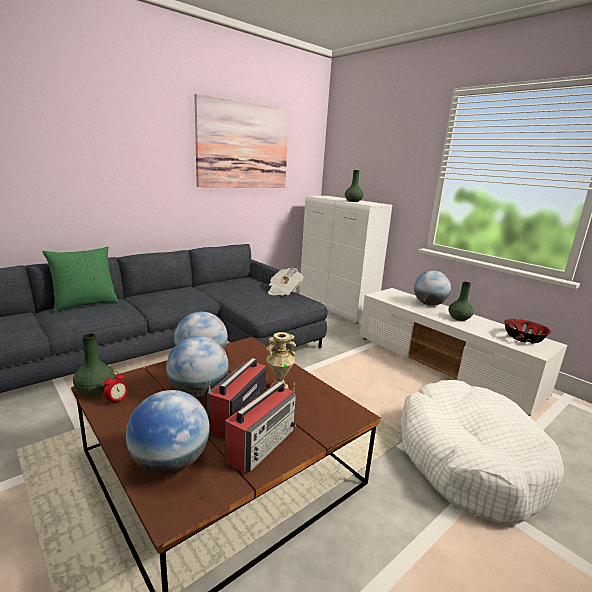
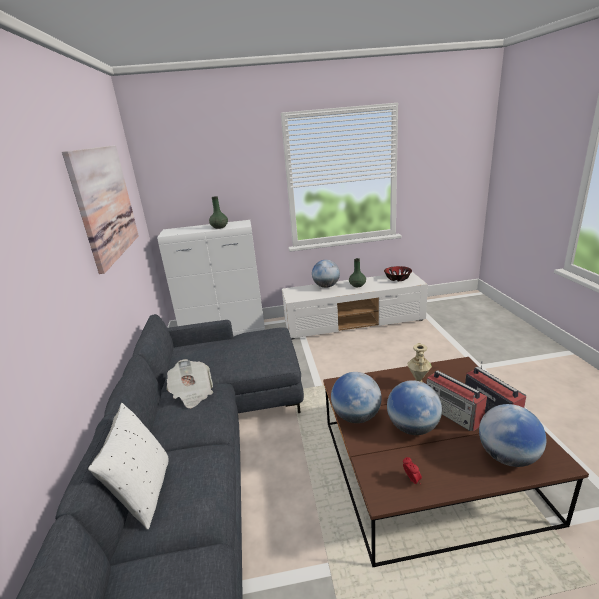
camera: 55 degrees left, 5 degrees up
(85, 304) = (144, 492): green pillow -> white pillow
(96, 389) = (385, 495): green vase -> none
(283, 291) = (245, 336): newspaper -> newspaper (192, 393)
(468, 459) = (453, 356): white dog bed -> none

